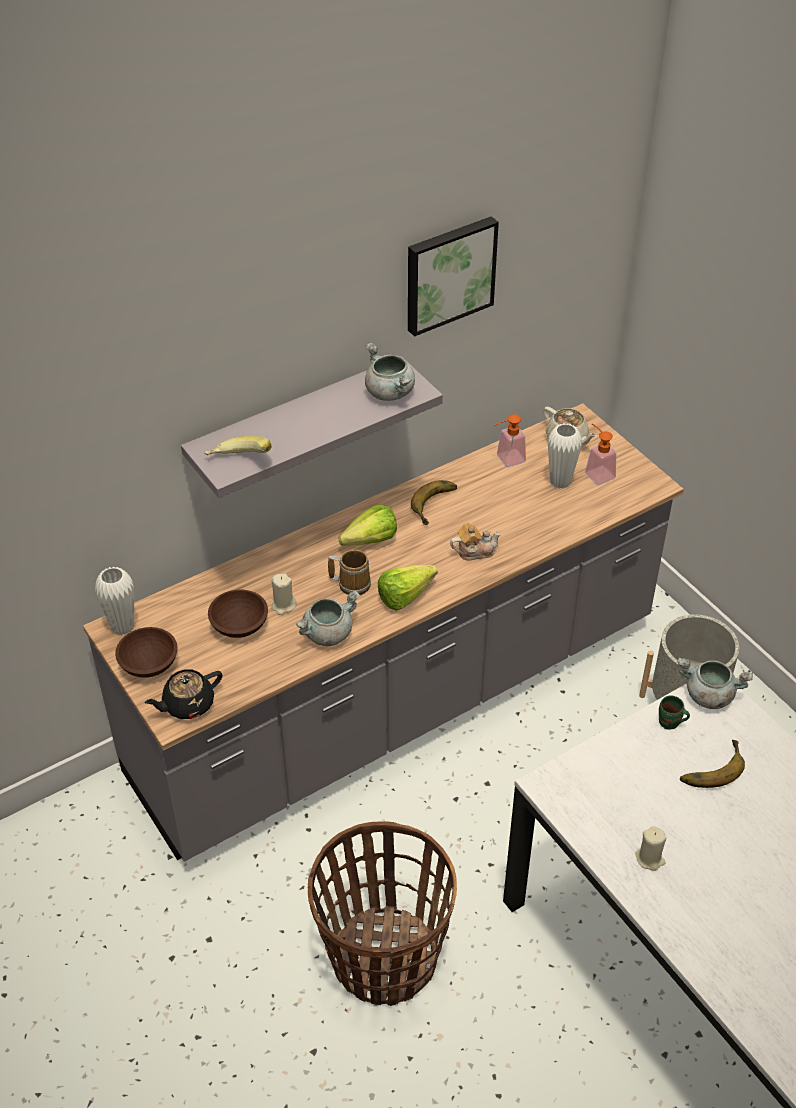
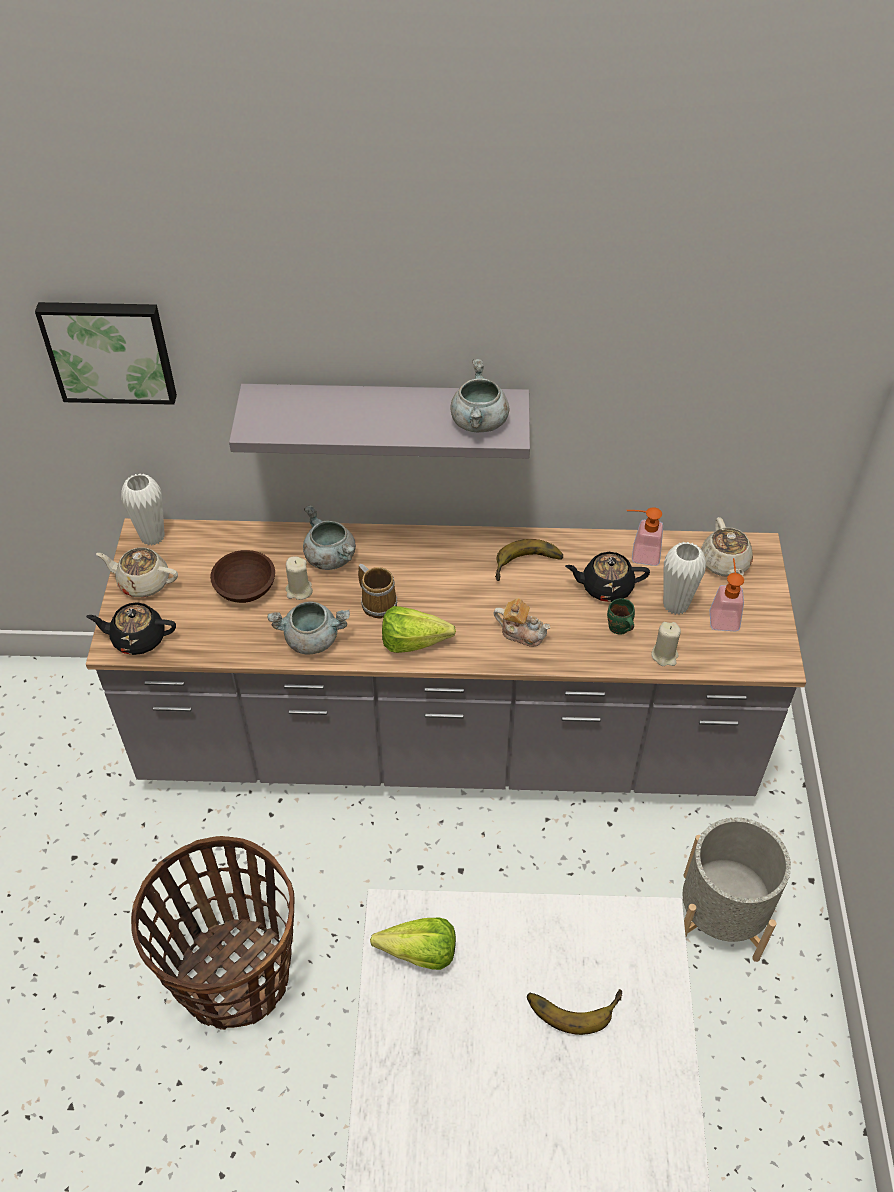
camera: 35 degrees right, 5 degrees up
(149, 663) = (143, 582): brown bowl -> beige teapot
(239, 462) = (272, 425): banana -> none
(365, 542) = (427, 568): lettuce -> lettuce (413, 951)
(448, 273) = (602, 317): picture -> picture (110, 350)
(503, 492) = (605, 587): none -> black teapot
(650, 859) = (422, 1058): beige candle -> beige candle (664, 655)
(669, 723) = (573, 928): green mug -> green mug (618, 628)
(708, 696) = (642, 924): grey cooking pot -> grey cooking pot (330, 557)

